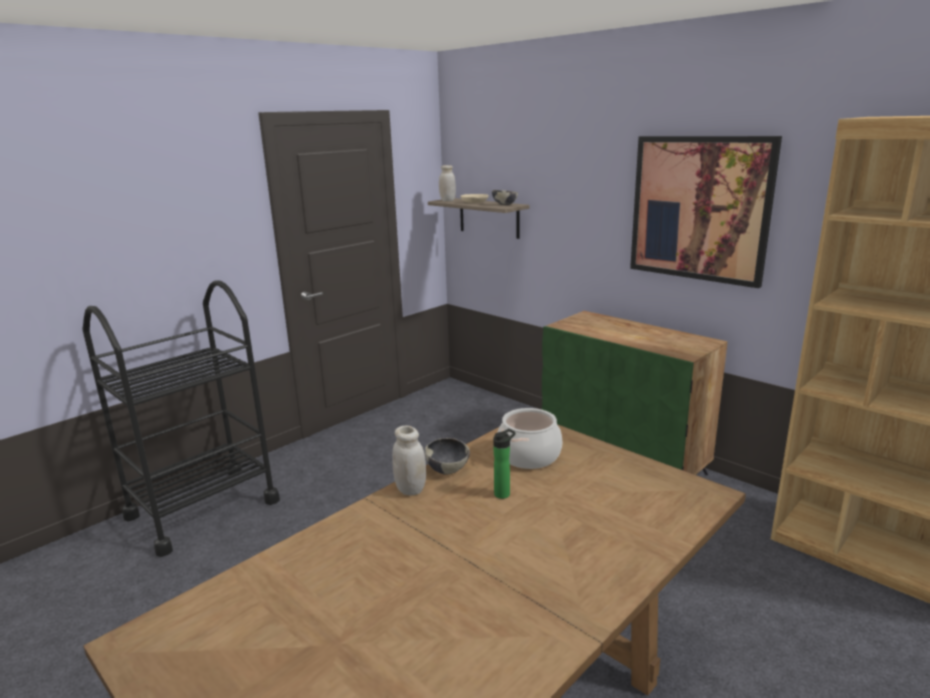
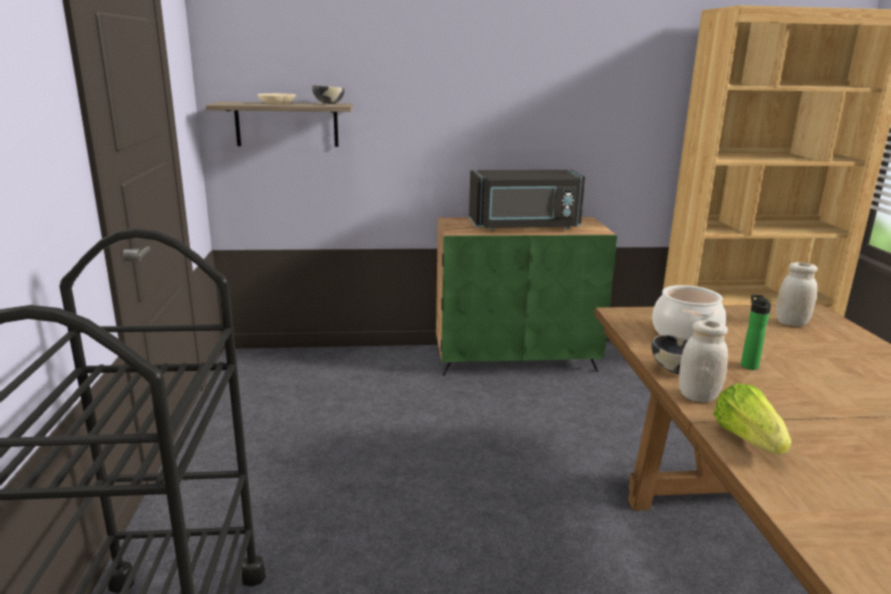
camera: 50 degrees left, 0 degrees up
(361, 522) = (748, 440): none -> lettuce
(447, 201) = (233, 103): white jar -> white jar (791, 323)
(629, 334) = (525, 227): none -> black microwave
(699, 209) = (561, 95): picture -> none

